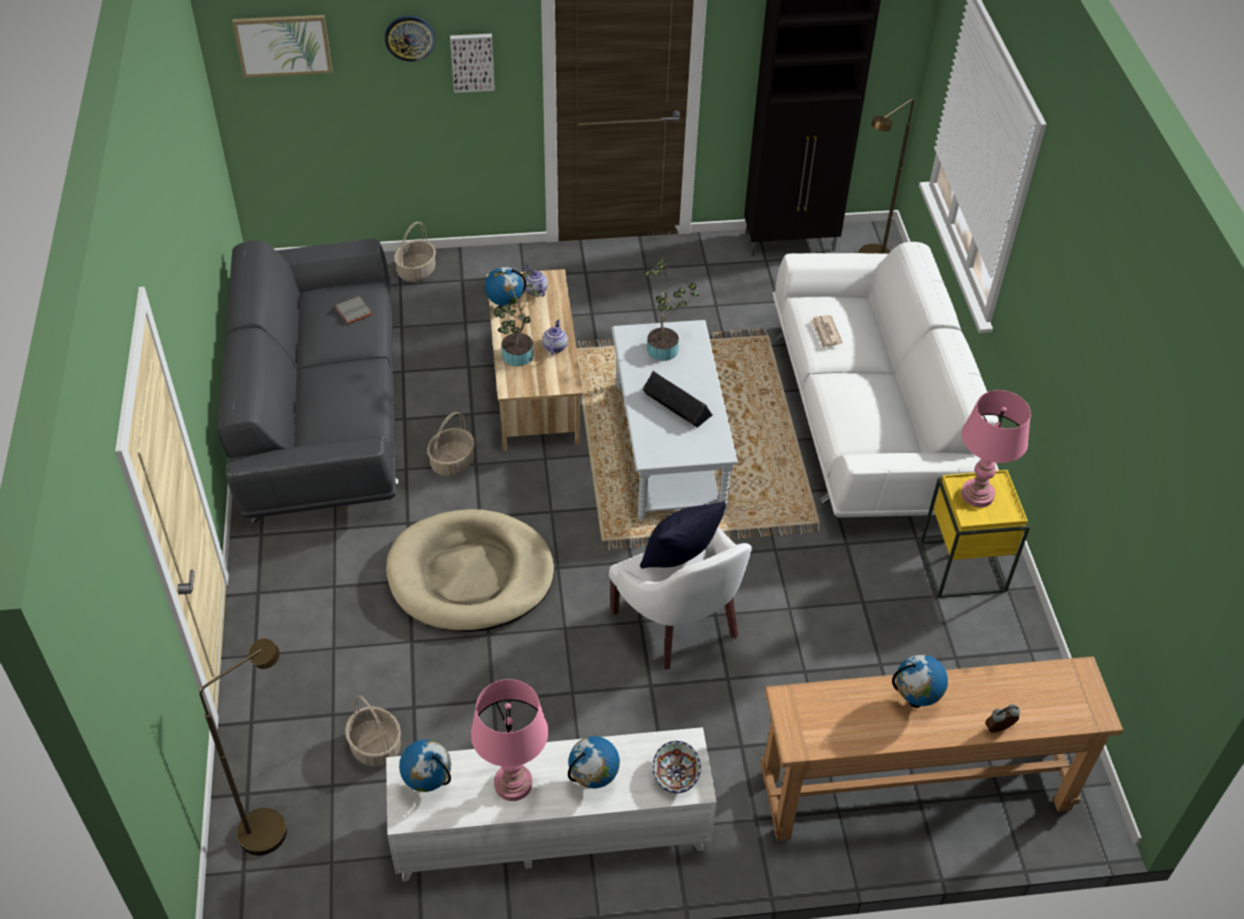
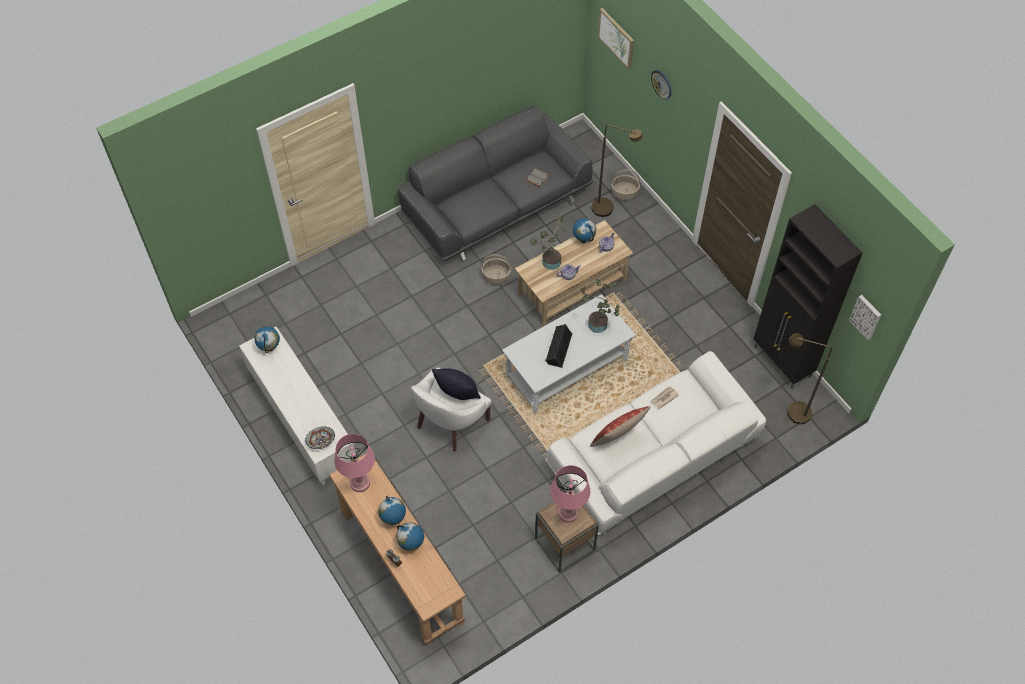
camera: 65 degrees right, 10 degrees up
(273, 823) = (256, 312): brown floor lamp -> brown floor lamp (608, 209)
(375, 746) = (312, 329): basket -> none
(470, 575) = (428, 319): beige dog bed -> none
(472, 61) = (682, 121): picture -> picture (866, 316)
(513, 784) = (285, 379): pink table lamp -> pink table lamp (360, 483)
(593, 781) = (301, 410): globe -> globe (411, 544)
(866, 405) = (617, 439): none -> pillow
(963, 567) = (564, 544): yellow side table -> brown side table

